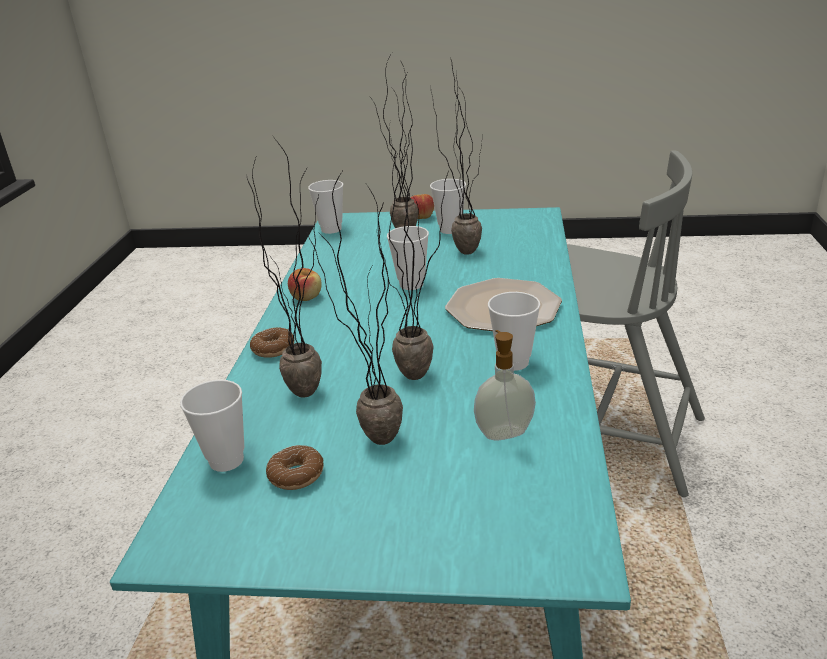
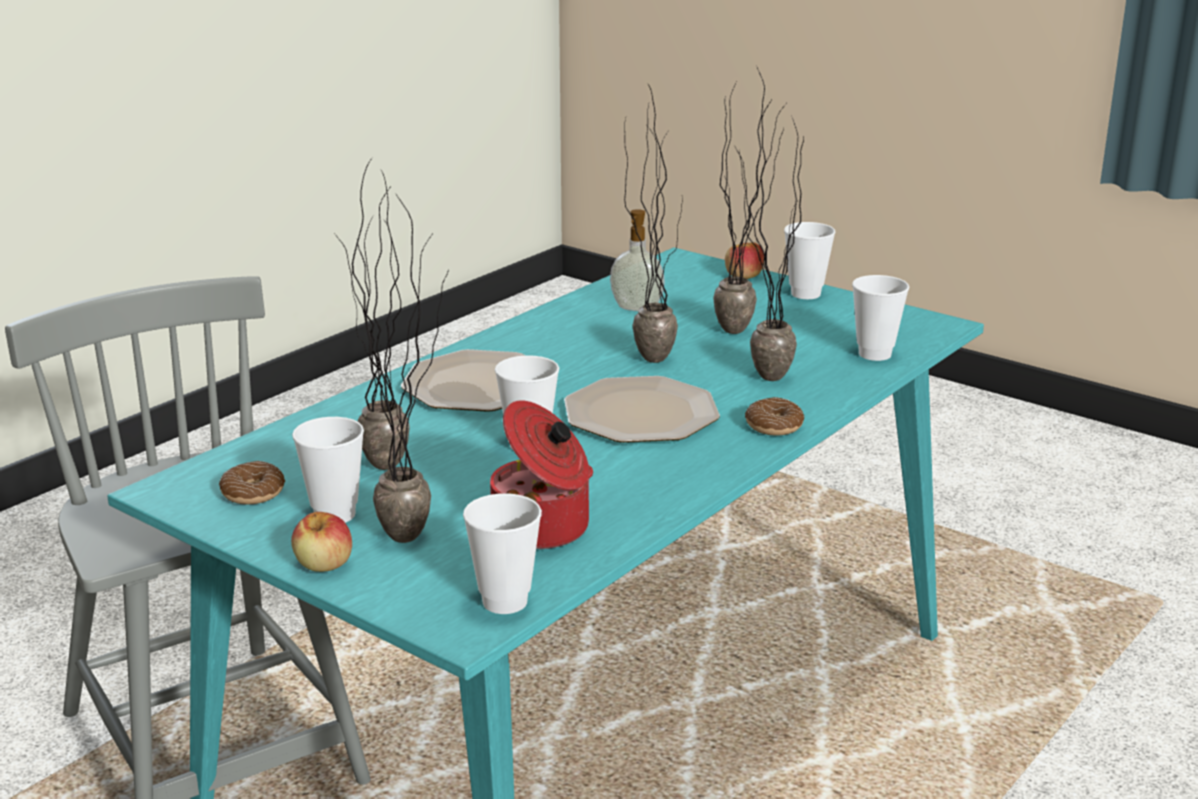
camera: 150 degrees left, 5 degrees down
(296, 475) = (821, 331): donut -> donut (253, 493)
(306, 297) = (679, 477): apple -> apple (743, 276)
(349, 254) = (543, 529): none -> cooking pot
(371, 327) = (642, 413): none -> plate
(514, 362) = (554, 341): cup -> cup (805, 294)

